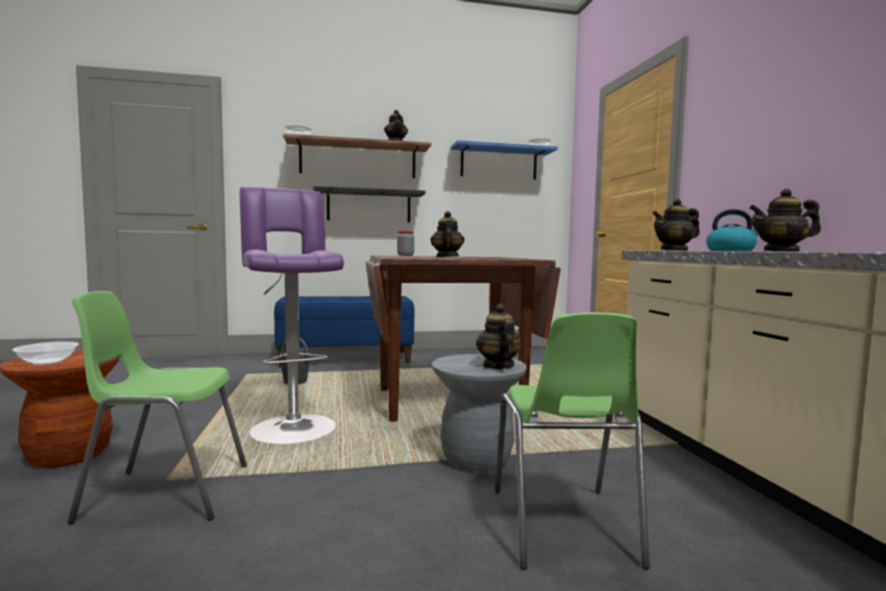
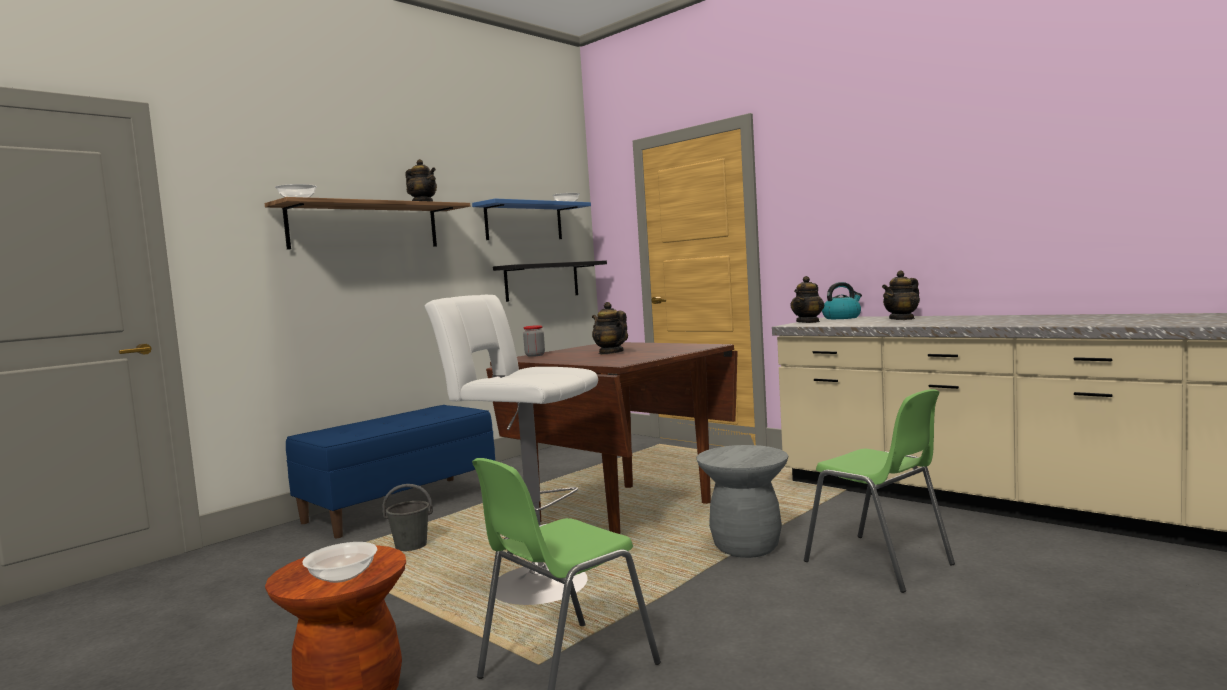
camera: 35 degrees left, 0 degrees up
(292, 426) = (532, 583): purple stool -> white stool
(369, 206) = (385, 289): black shelf -> black shelf (542, 281)
(498, 366) = (761, 453): teapot -> none

